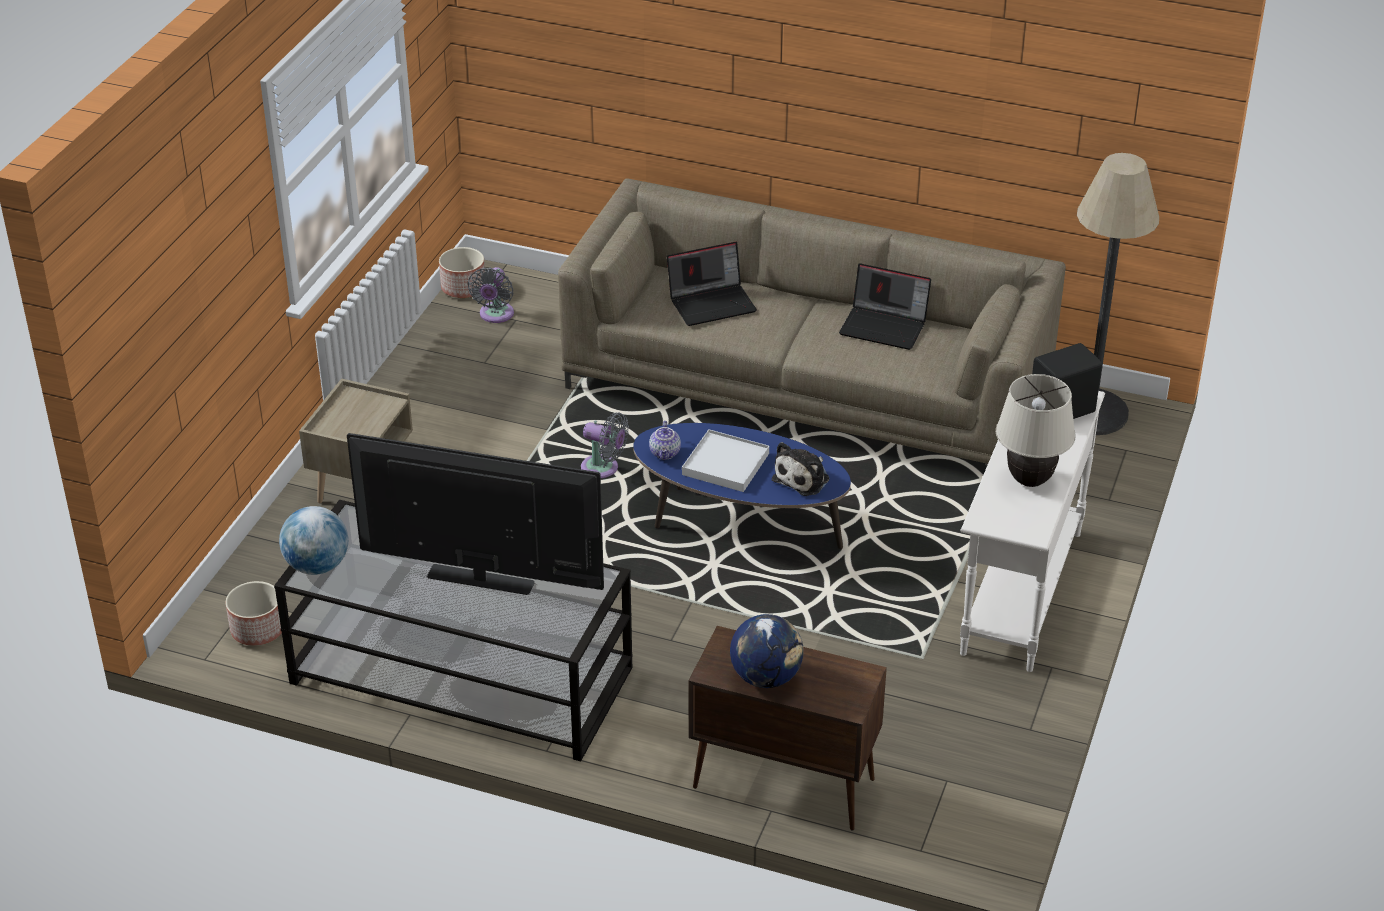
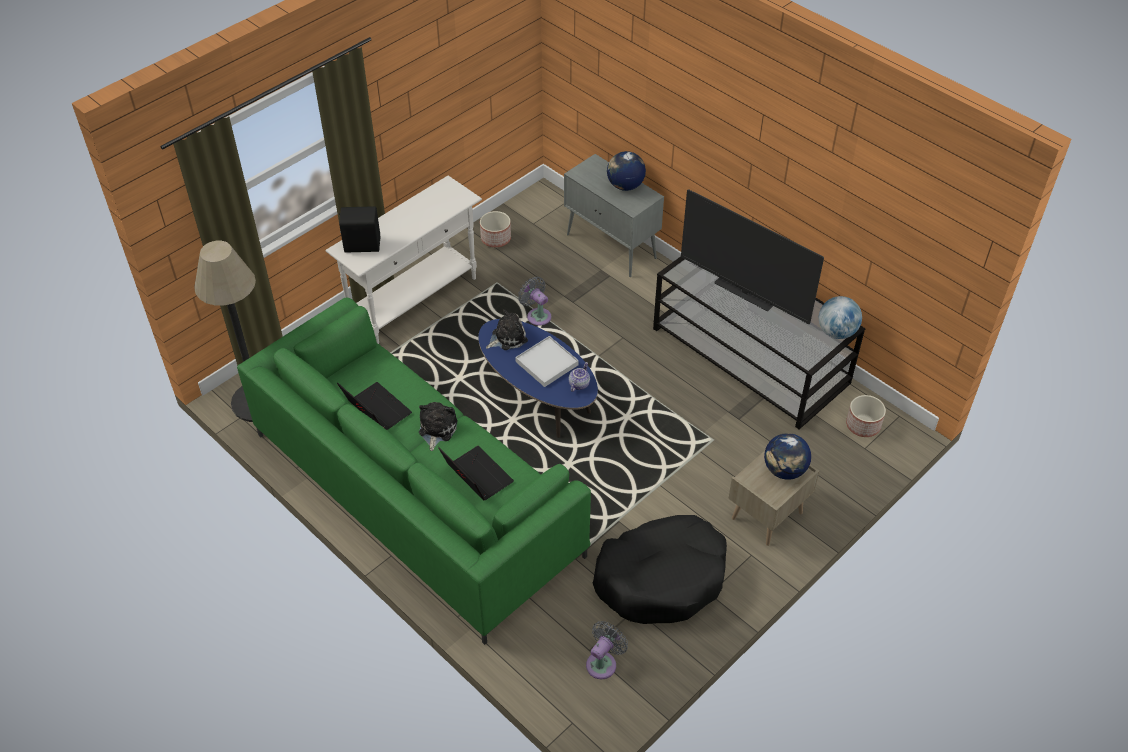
camera: 155 degrees left, 10 degrees up
(344, 424) = (784, 470): none -> globe
(464, 288) = (615, 710): planter -> planter (495, 238)
(468, 394) = (661, 578): none -> black dog bed
(603, 469) = (598, 471): grey fan -> grey fan (537, 315)
(712, 303) = (476, 476): laptop -> laptop turned 45 degrees clockwise
(781, 783) = (612, 247): brown cabinet -> grey cabinet
(796, 332) = (436, 429): none -> plush toy
(807, 385) = (416, 493): beige sofa -> green sofa
(1030, 480) = (421, 211): beige table lamp -> none

